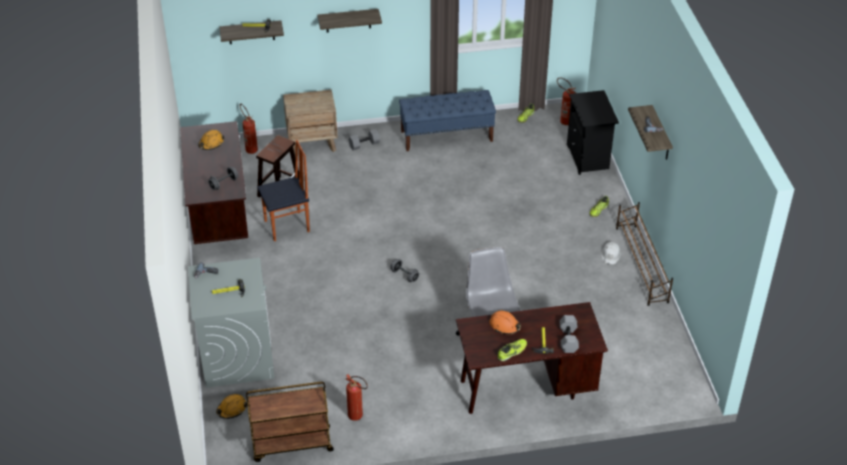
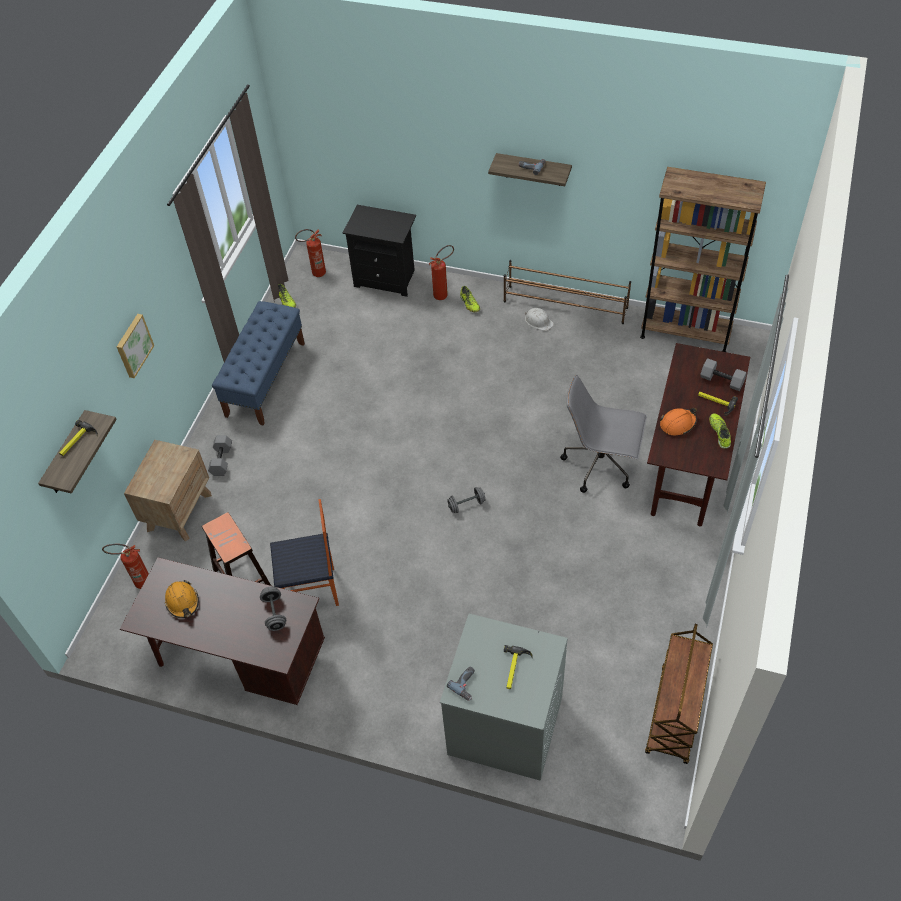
camera: 60 degrees left, 10 degrees up
(232, 409) = (590, 762): orange hard hat -> none
(287, 226) = (312, 591): chair -> chair turned 75 degrees clockwise
(348, 20) = (133, 345): shelf -> picture
(358, 417) = (661, 631): fire extinguisher -> fire extinguisher (443, 294)
(669, 347) = (685, 332): none -> brown bookcase

